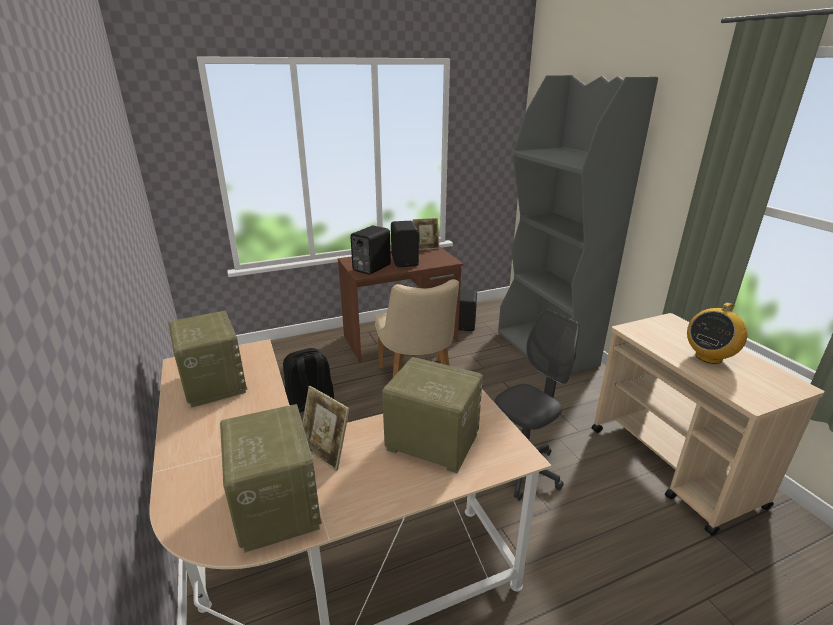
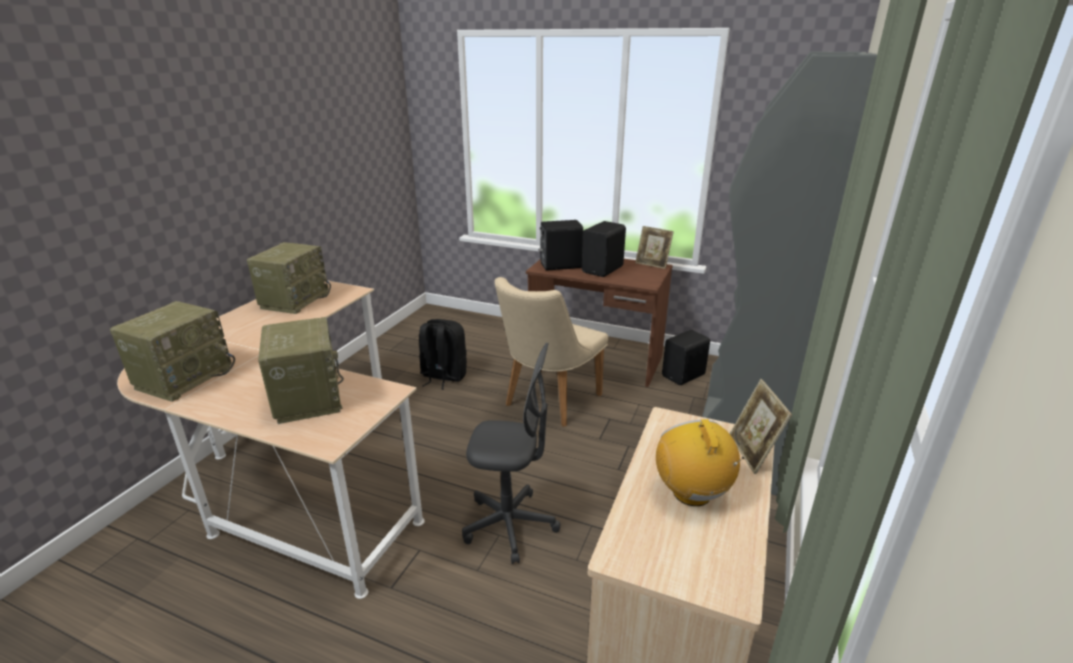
camera: 45 degrees right, 0 degrees up
(325, 452) = (254, 368): picture frame -> picture frame (752, 453)
(708, 357) = (692, 493): radio -> radio turned 75 degrees clockwise

